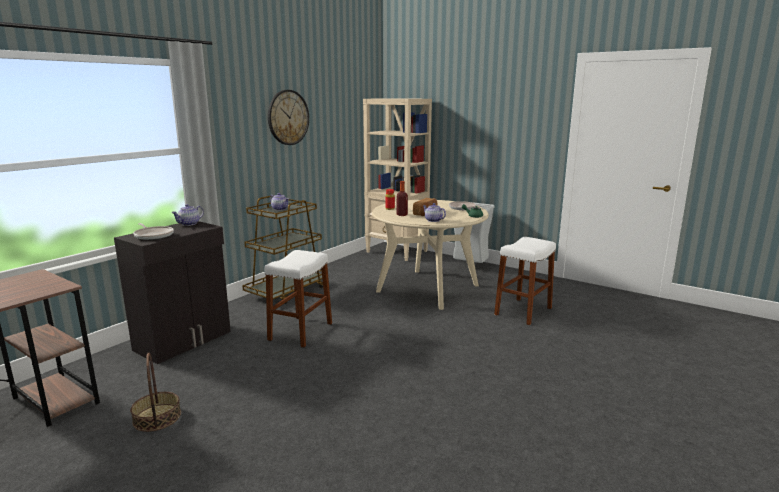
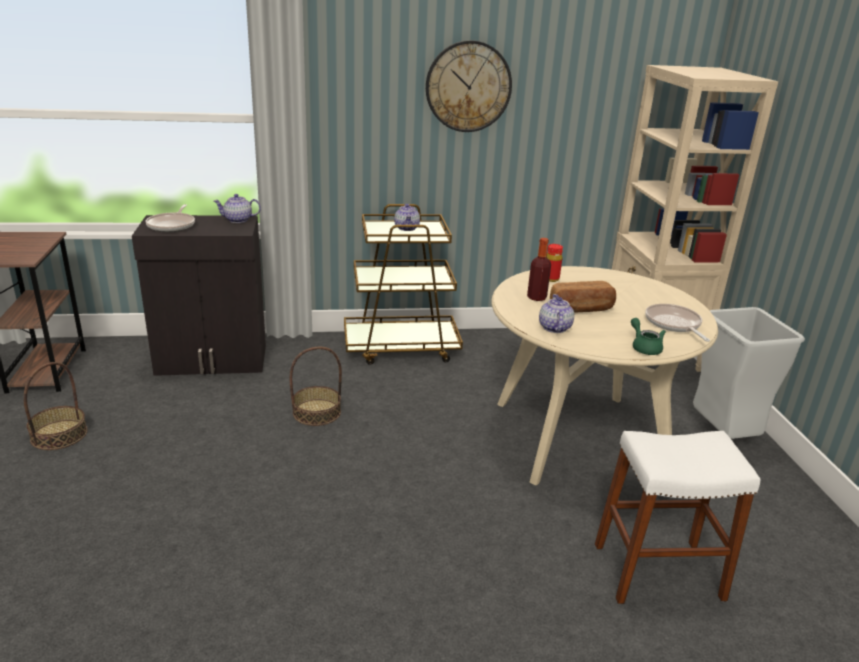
camera: 45 degrees right, 10 degrees up
(300, 331) = (317, 412): white stool -> basket

